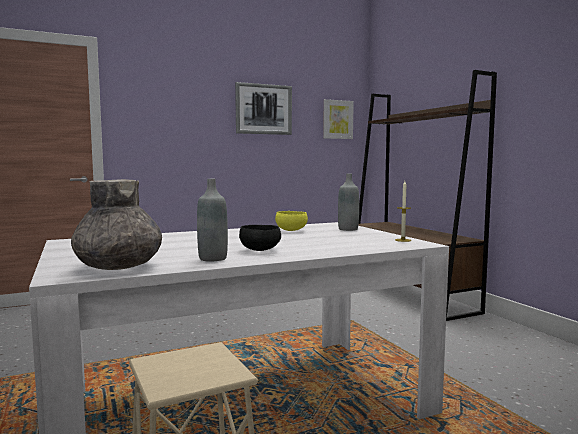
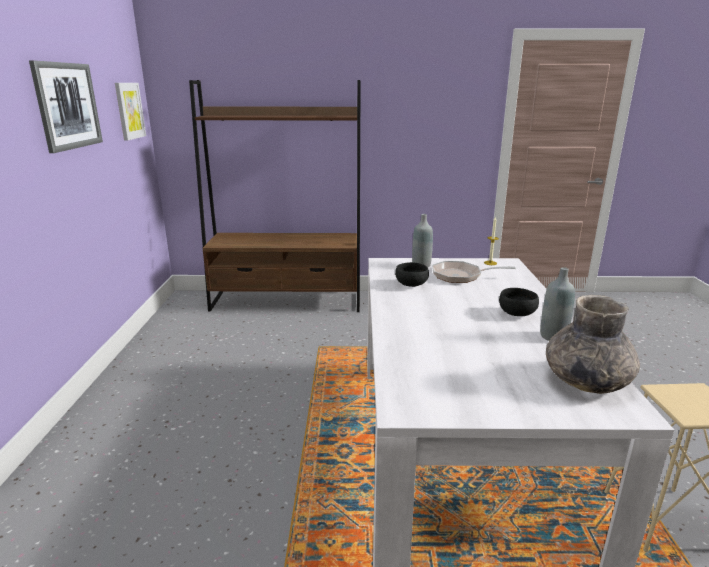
camera: 65 degrees left, 15 degrees up
(292, 230) = (411, 284): yellow bowl -> black bowl
(339, 236) = (461, 276): none -> frying pan

